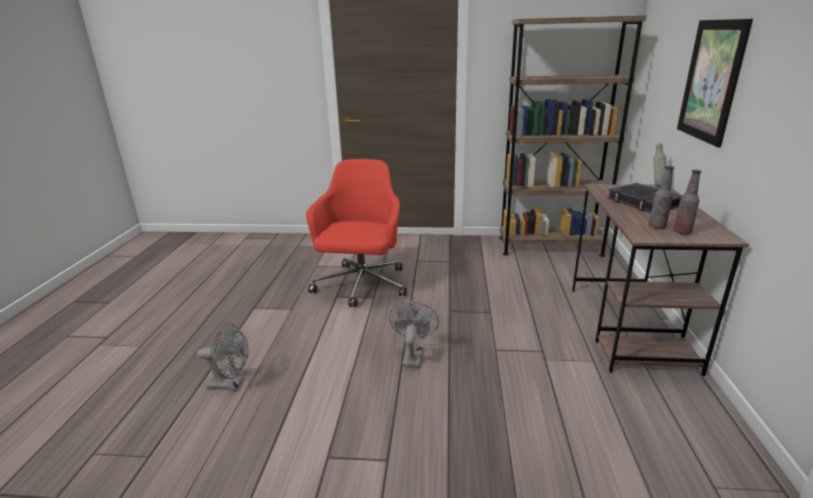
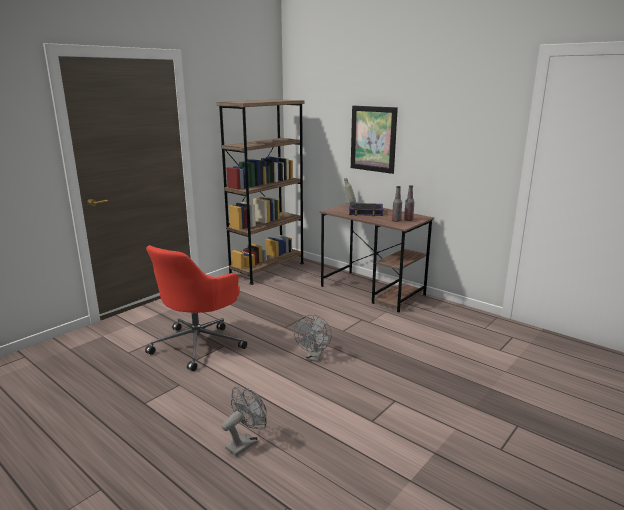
camera: 55 degrees left, 5 degrees down
(361, 286) = (199, 344): red office chair -> red office chair turned 105 degrees counterclockwise
(413, 356) = (314, 357): grey fan -> grey fan turned 120 degrees counterclockwise

